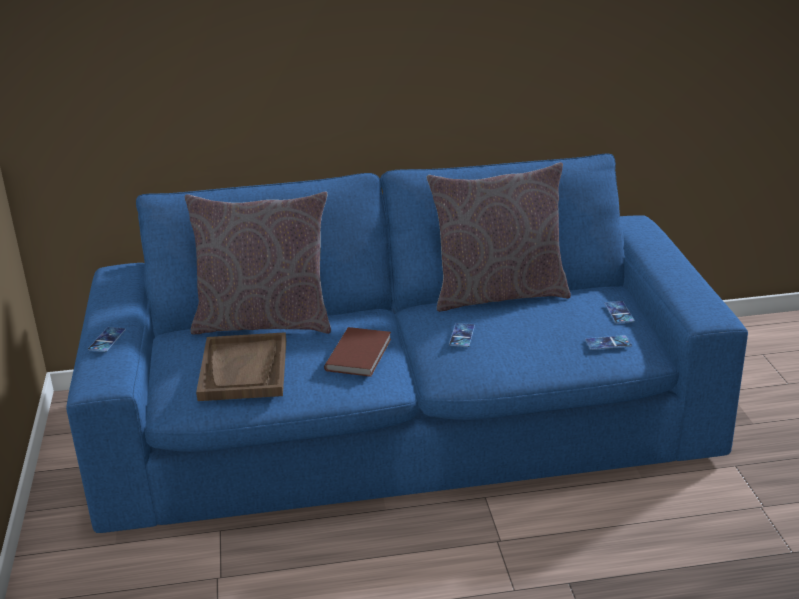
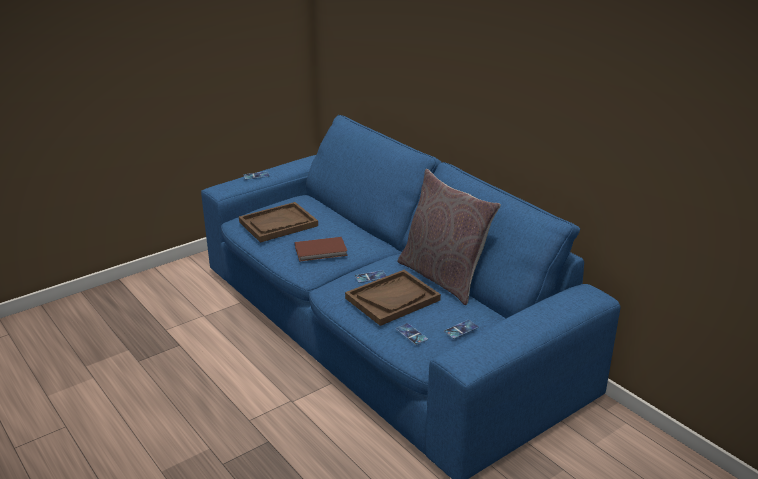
camera: 60 degrees right, 0 degrees up
(264, 322) = (335, 214): grey pillow -> none
(526, 334) = (392, 299): none -> brown tray

